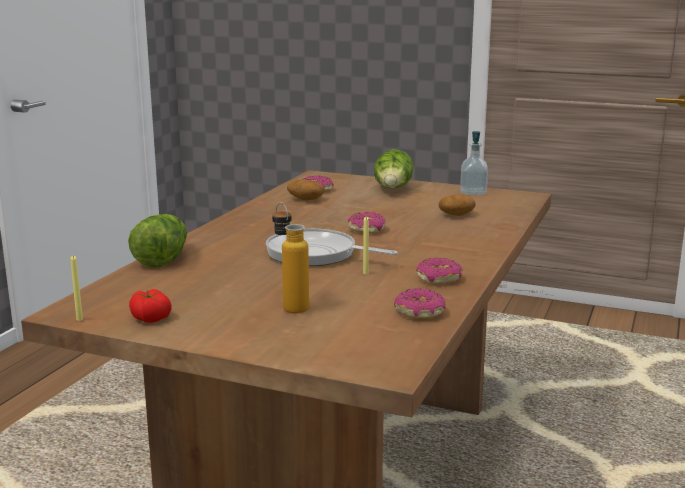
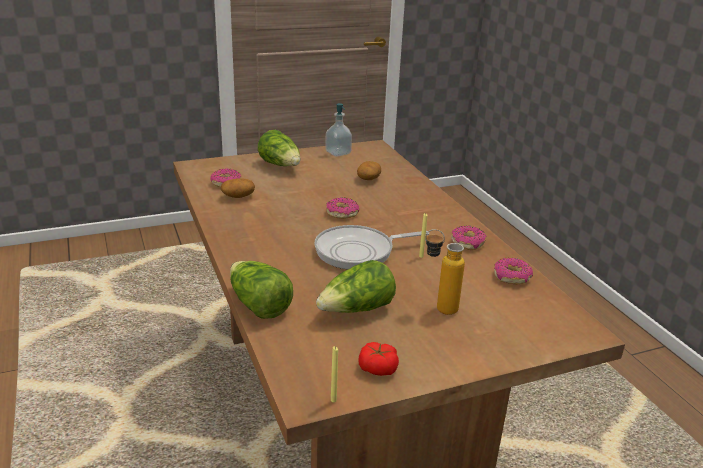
camera: 45 degrees left, 10 degrees up
(222, 284) = (357, 310): none -> lettuce

